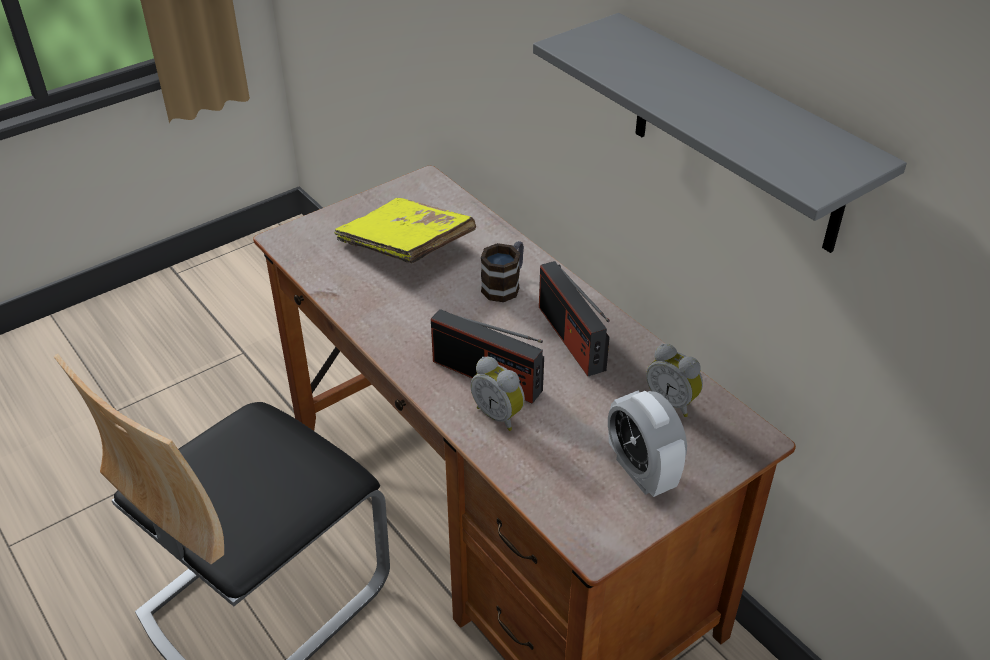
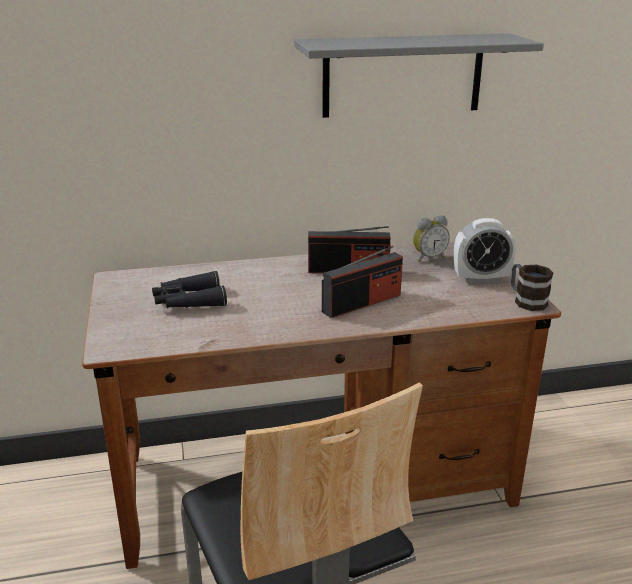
camera: 65 degrees left, 15 degrees down
(406, 247) = (188, 301): yellow book -> black binoculars
(499, 415) = (403, 307): alarm clock -> none
(505, 285) = (273, 277): mug -> mug (526, 300)

